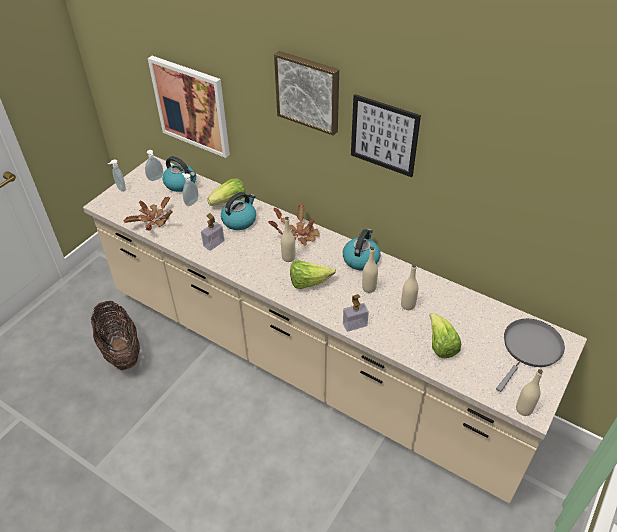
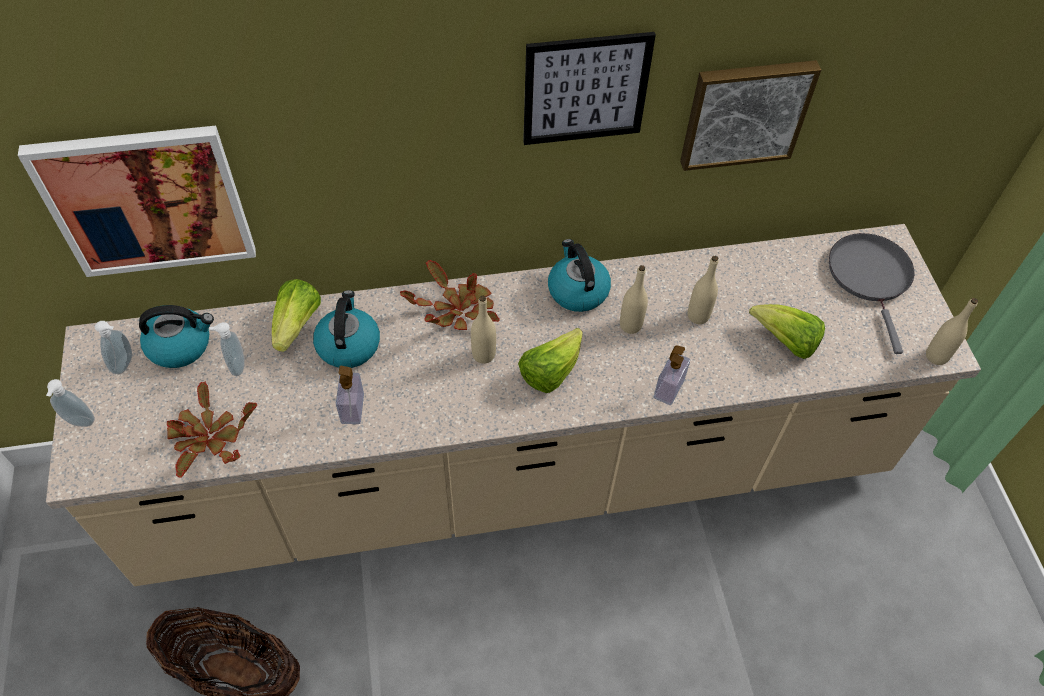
camera: 45 degrees left, 10 degrees up
(308, 91) = (428, 74): picture -> picture (745, 112)

